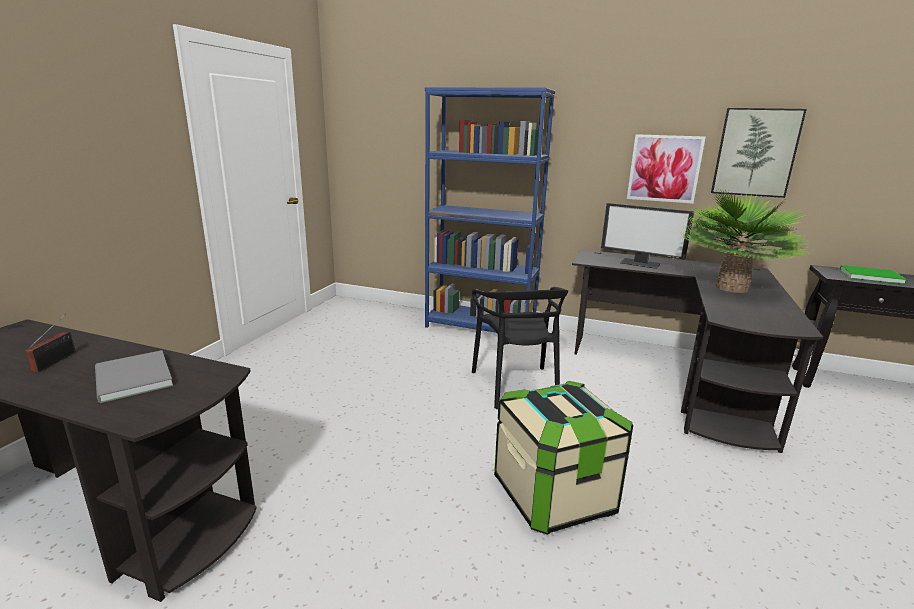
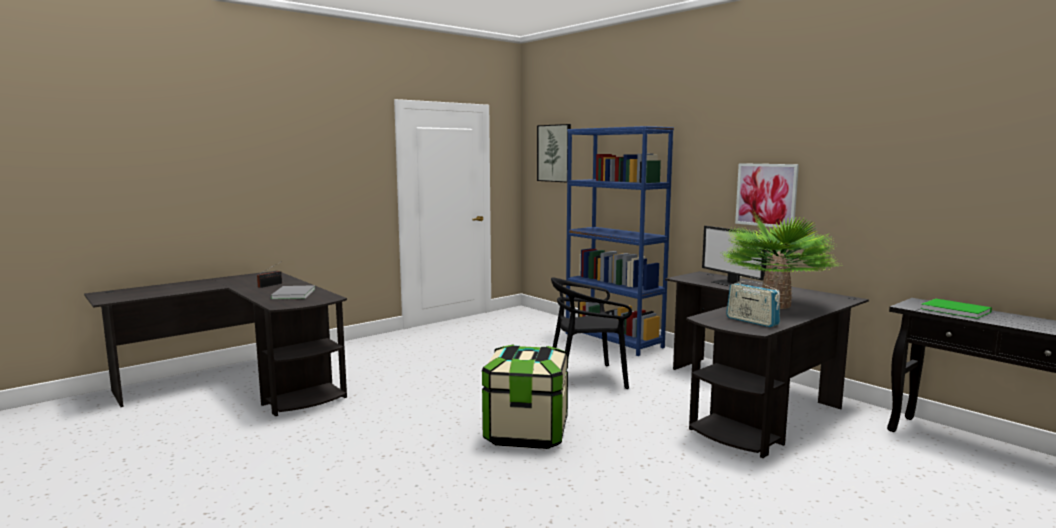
camera: 30 degrees right, 10 degrees down
(516, 386) = (587, 378): black chair -> black chair turned 60 degrees clockwise
(755, 152) = (845, 179): picture -> picture (554, 153)
(768, 316) = (752, 321): none -> radio

